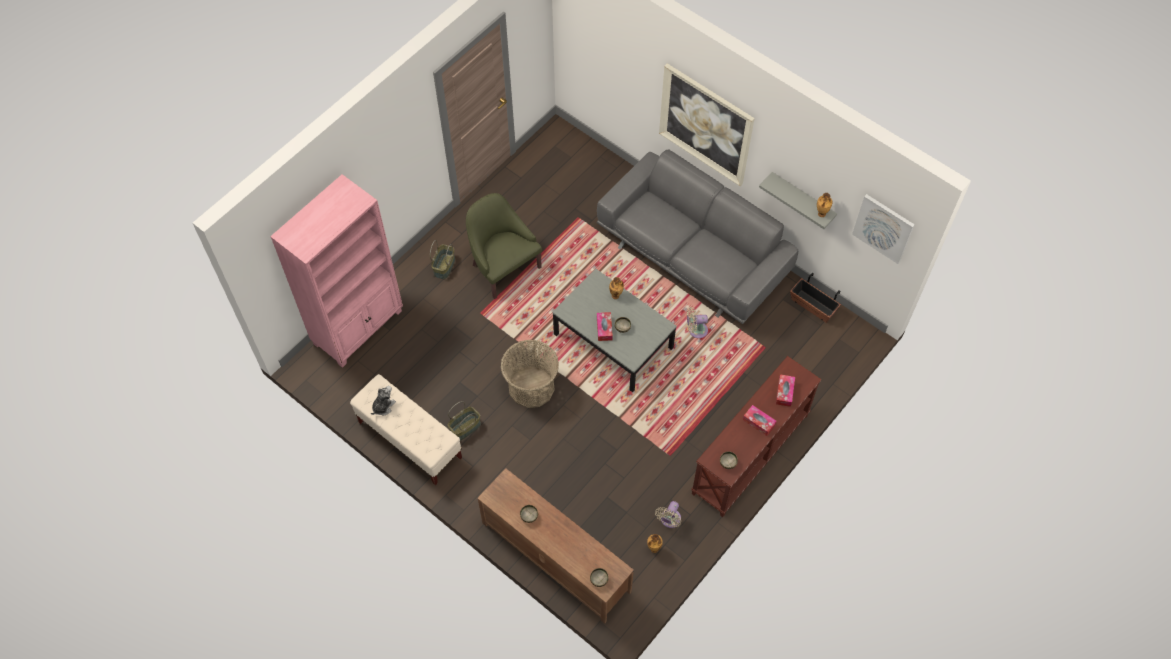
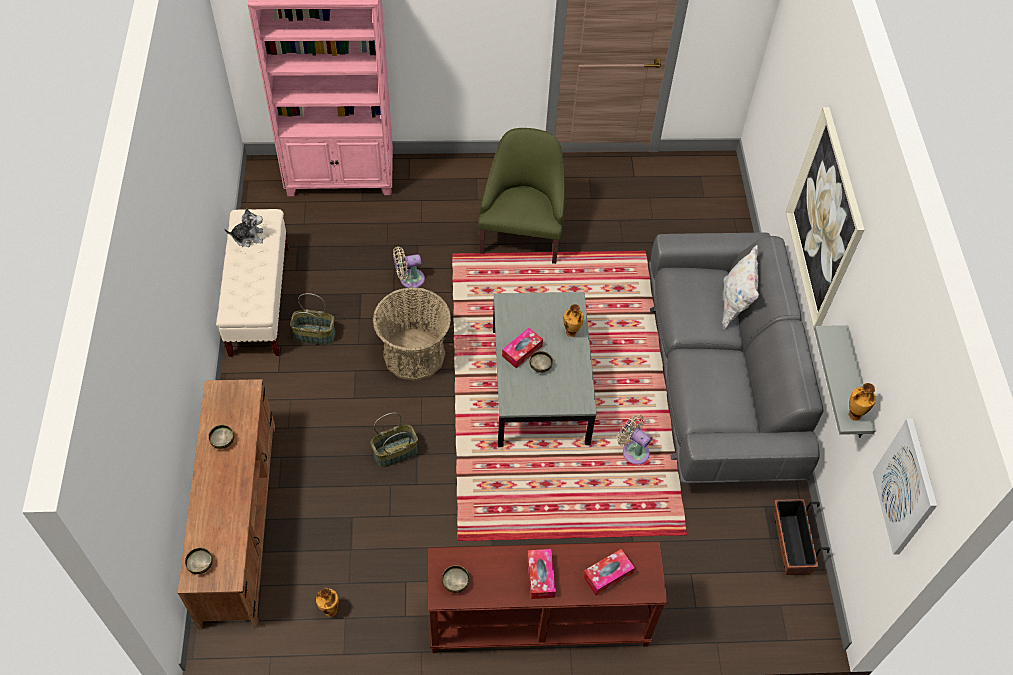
camera: 45 degrees right, 5 degrees down
(444, 266) = (472, 190): basket -> basket (395, 452)
(669, 520) = (379, 600): beige fan -> beige fan (409, 279)
(674, 207) = (734, 305): none -> white pillow

